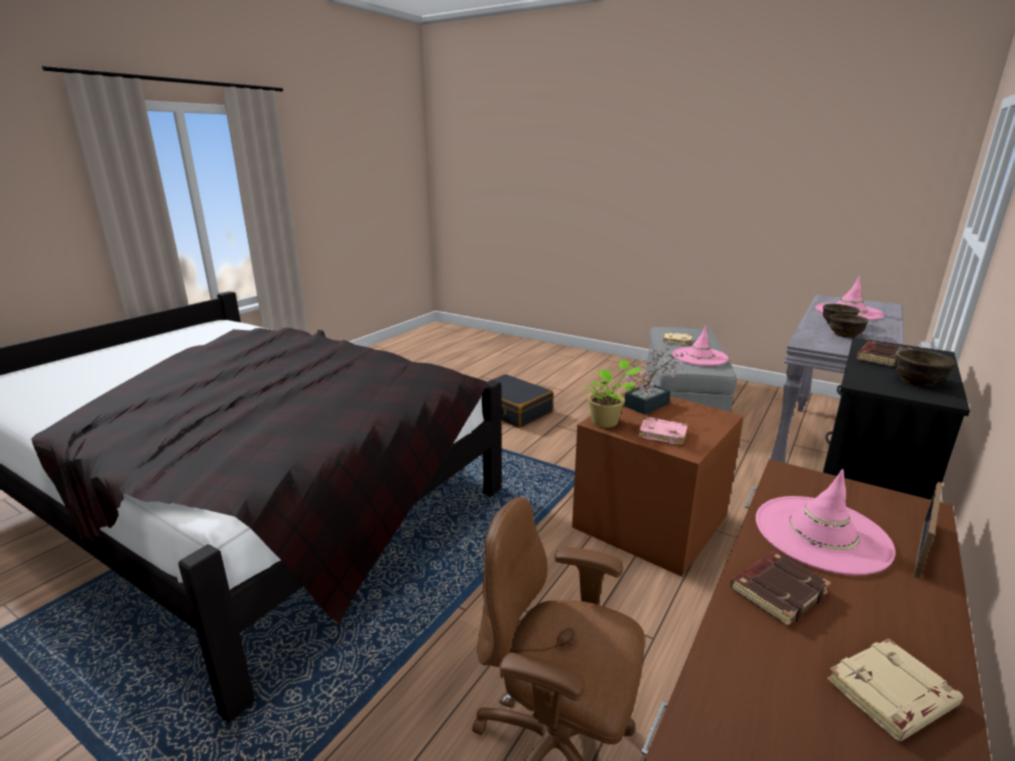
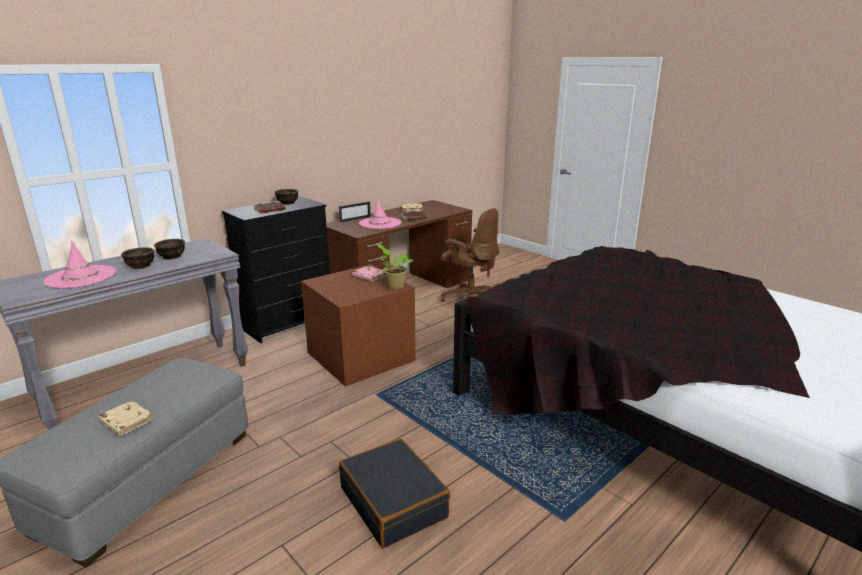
camera: 165 degrees left, 0 degrees up
(650, 403) = (348, 293): potted plant -> none
(699, 356) = (166, 382): pink hat -> none

